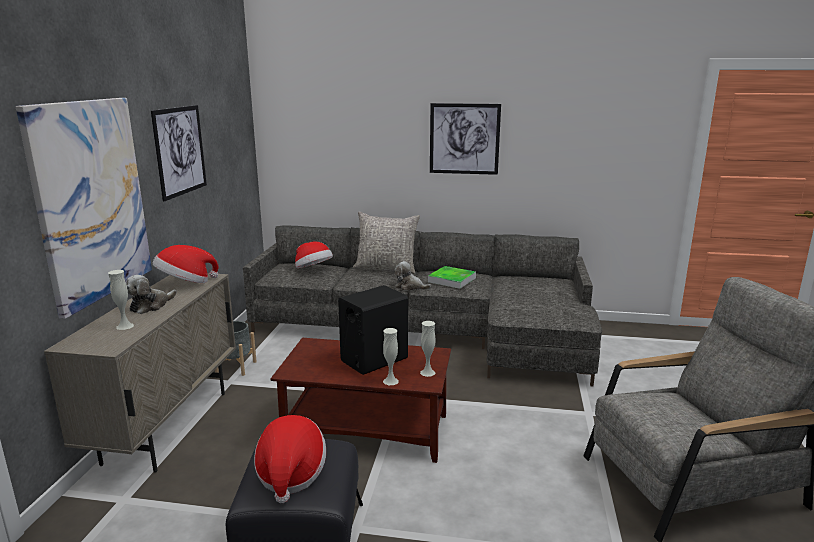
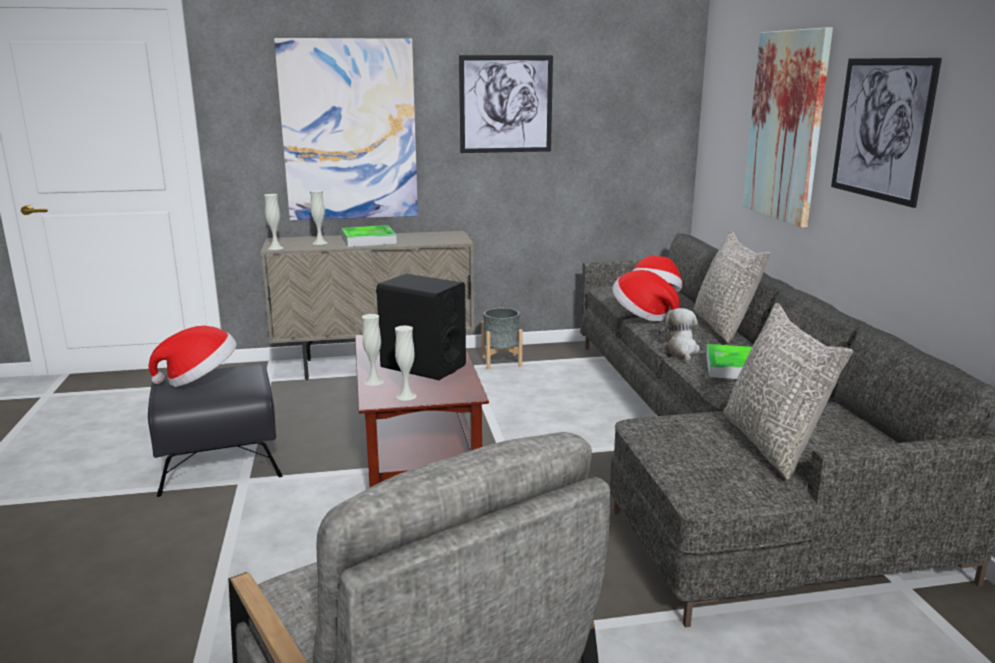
camera: 70 degrees right, 0 degrees up
(111, 348) = (275, 248): none -> white vase
(151, 306) = (368, 240): plush toy -> tray
(185, 283) = (433, 238): hat -> hat (642, 315)
(374, 142) = (786, 126): none -> picture
(542, 297) = (773, 444): none -> grey pillow

